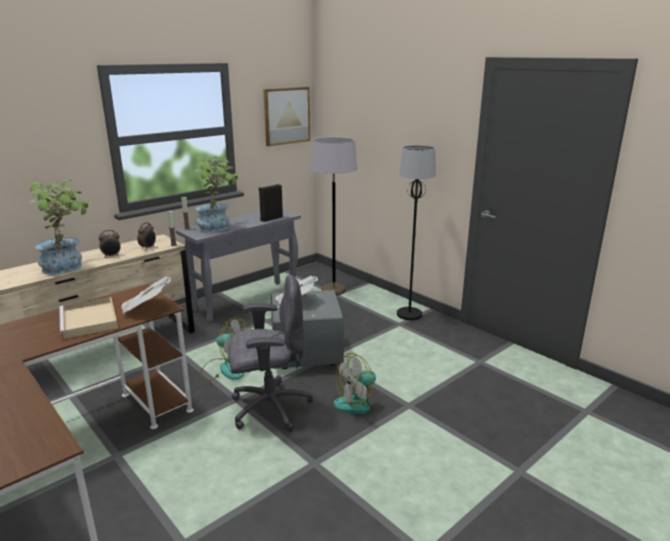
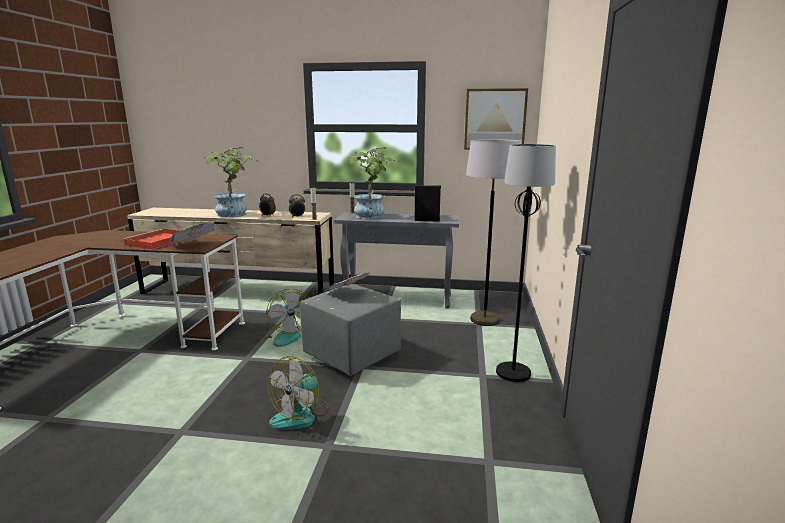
camera: 50 degrees right, 5 degrees down
(89, 321) = (157, 242): beige tray -> red tray
(269, 408) = (248, 375): grey office chair -> none
(360, 403) = (301, 415): fan -> fan turned 75 degrees counterclockwise

